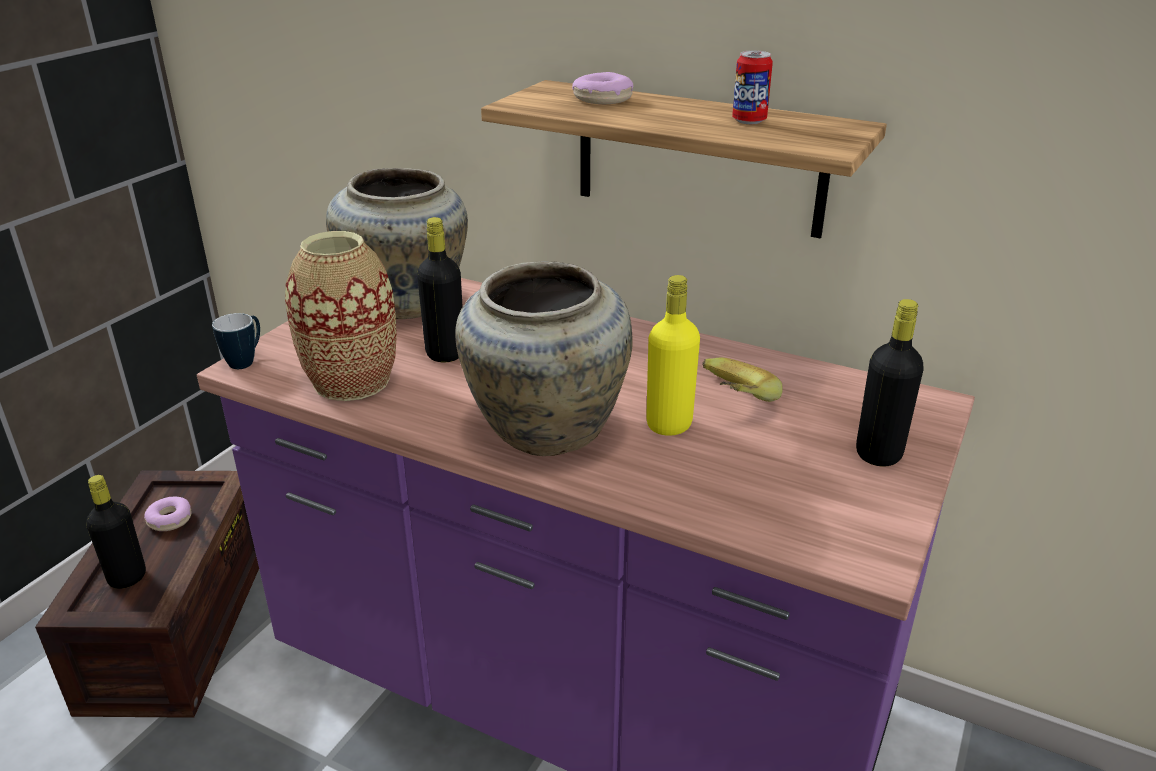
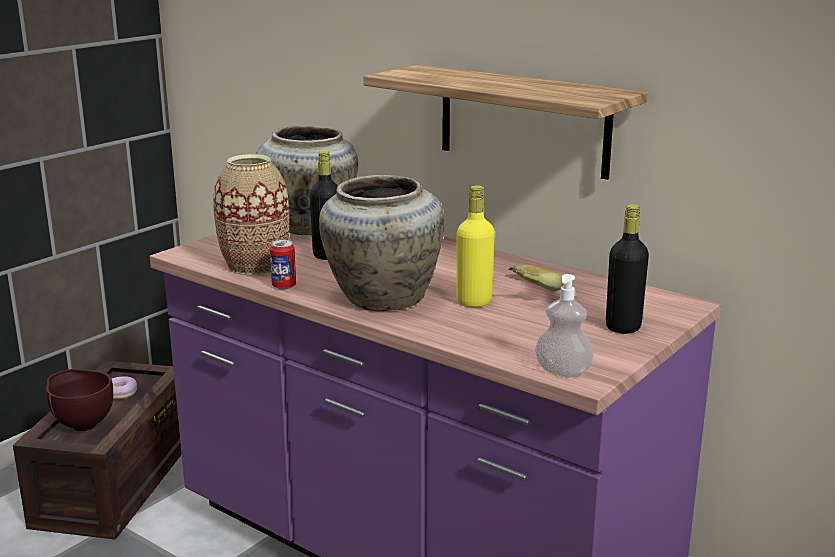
camera: 10 degrees right, 10 degrees down
(127, 578) = (82, 424): black bottle -> brown bowl
(246, 361) = (185, 250): mug -> none
(602, 99) = (452, 74): donut -> none
(749, 121) = (546, 87): can -> can (284, 286)
(840, 551) = (562, 372): none -> soap dispenser

